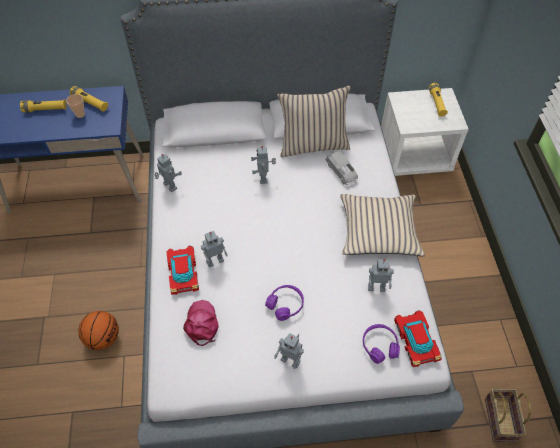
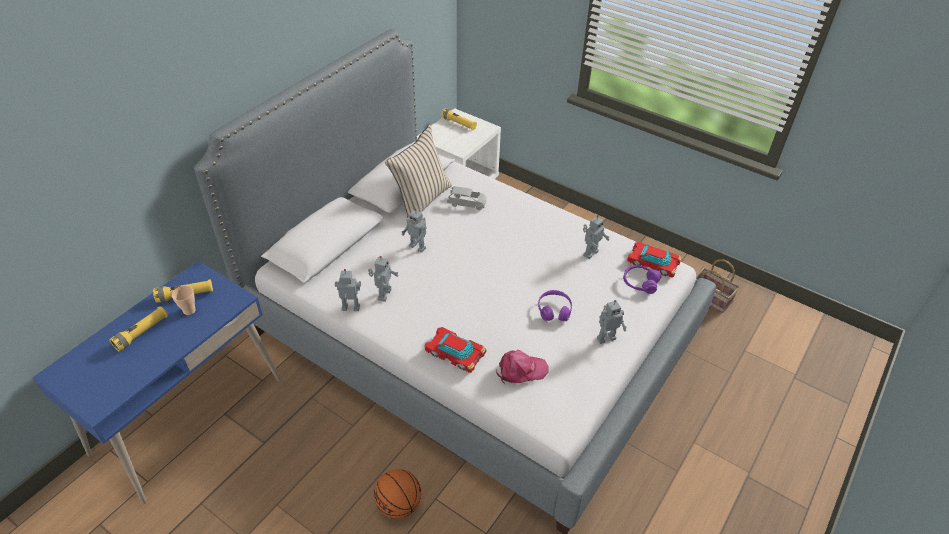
camera: 50 degrees left, 10 degrees down
(201, 324) = (521, 370): pink cap -> pink cap turned 135 degrees clockwise
(214, 260) = (465, 326): toy robot -> toy robot (383, 294)
(378, 230) = (543, 220): beige pillow -> none

